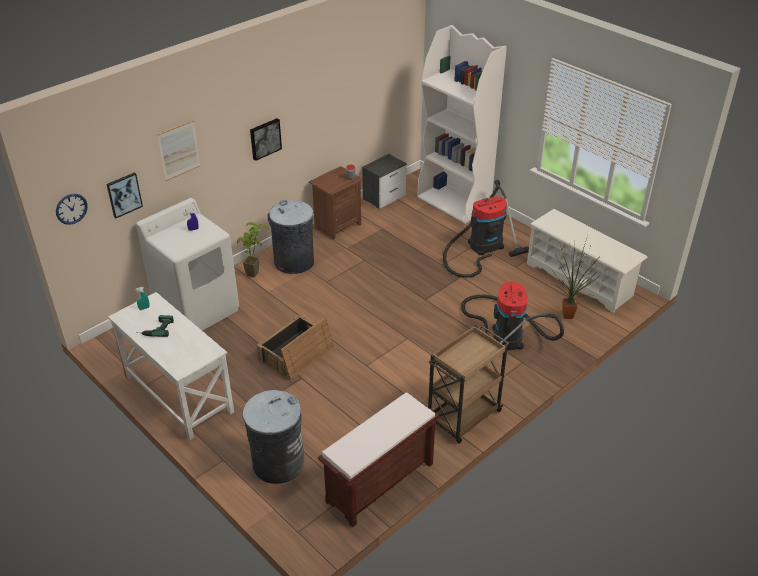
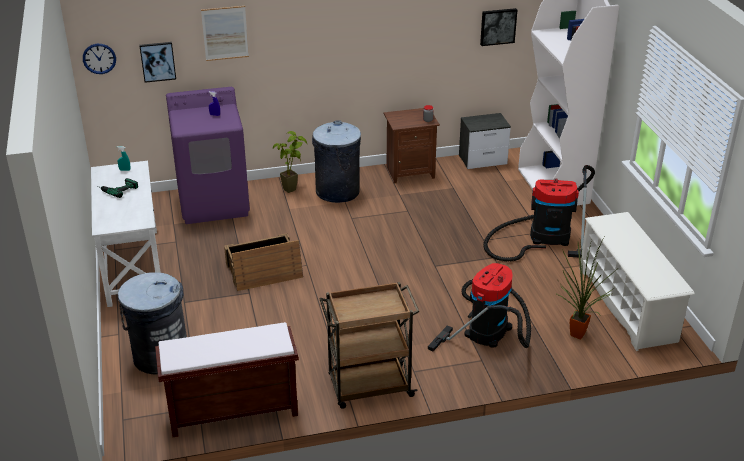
camera: 30 degrees right, 5 degrees down
(197, 309) = (214, 203): white washing machine -> purple washing machine
(265, 138) = (332, 49): picture -> picture (497, 26)

